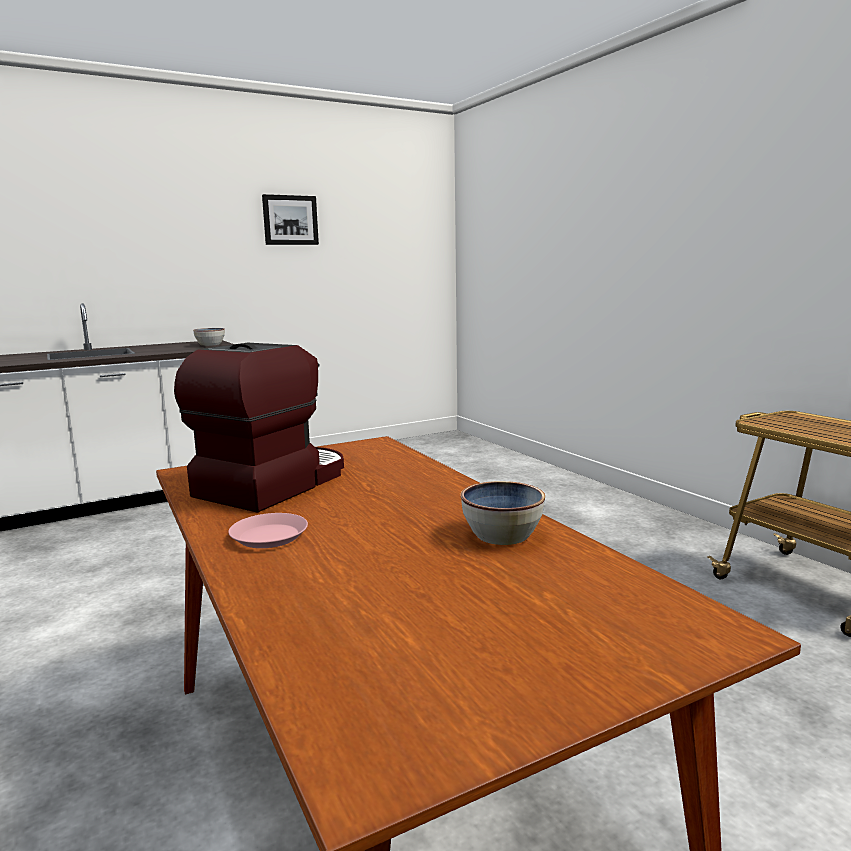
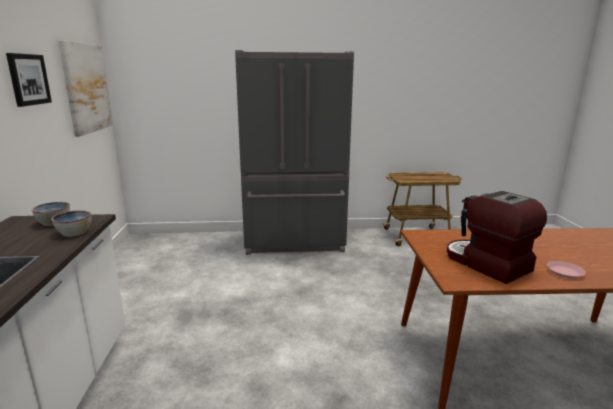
camera: 65 degrees left, 5 degrees up
(401, 234) = (87, 88): none -> picture
(502, 535) = (558, 237): bowl -> bowl (74, 232)
(575, 500) = (294, 242): none -> grey fridge

